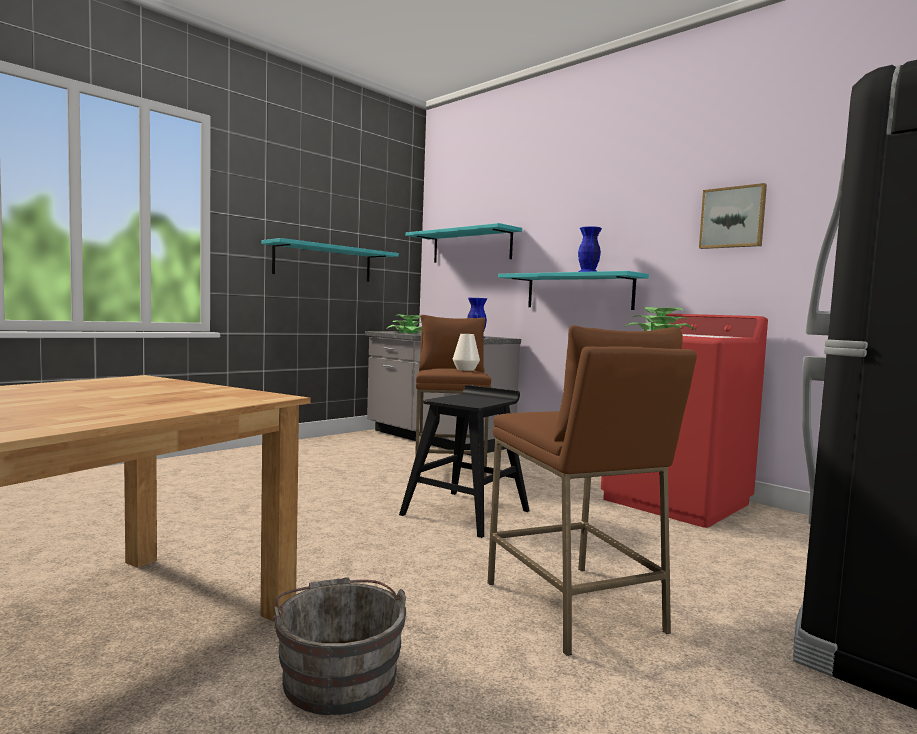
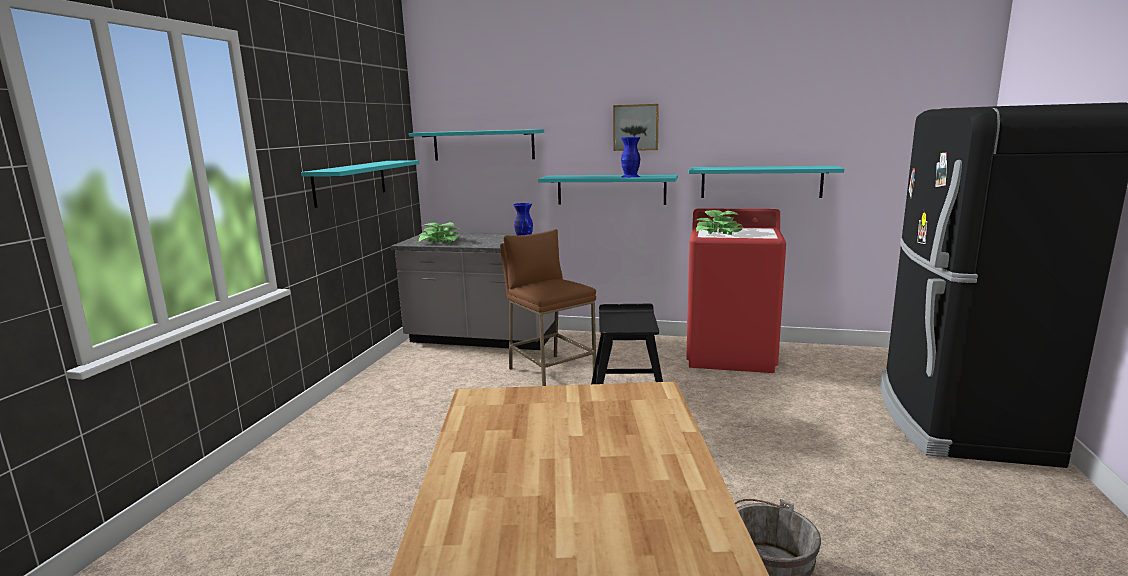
camera: 30 degrees left, 10 degrees up
(465, 369) = (563, 283): white vase -> none
(574, 607) = (797, 464): brown stool -> none
(733, 217) = (747, 131): picture -> picture (636, 127)
(748, 282) = (761, 182): none -> turquoise shelf

